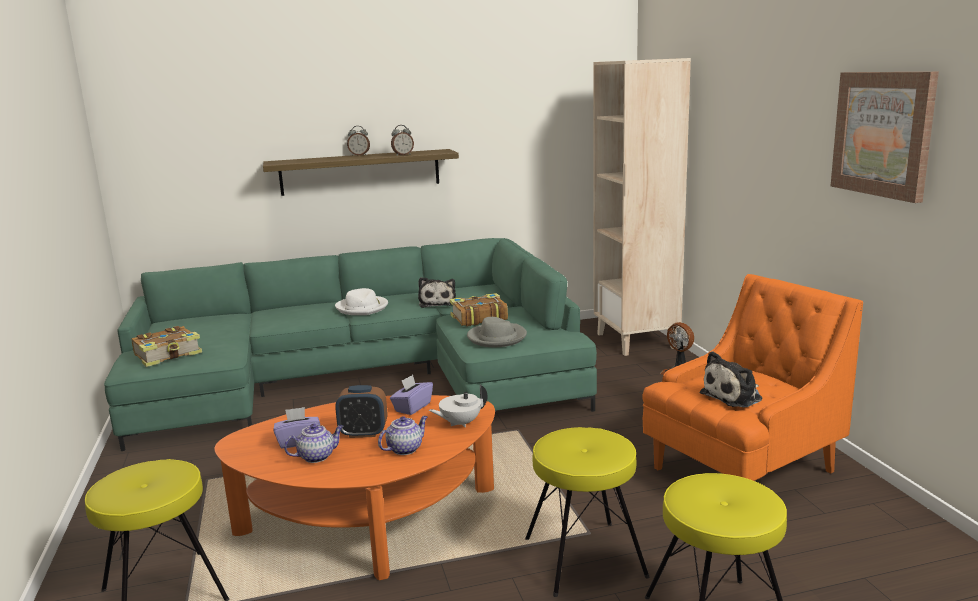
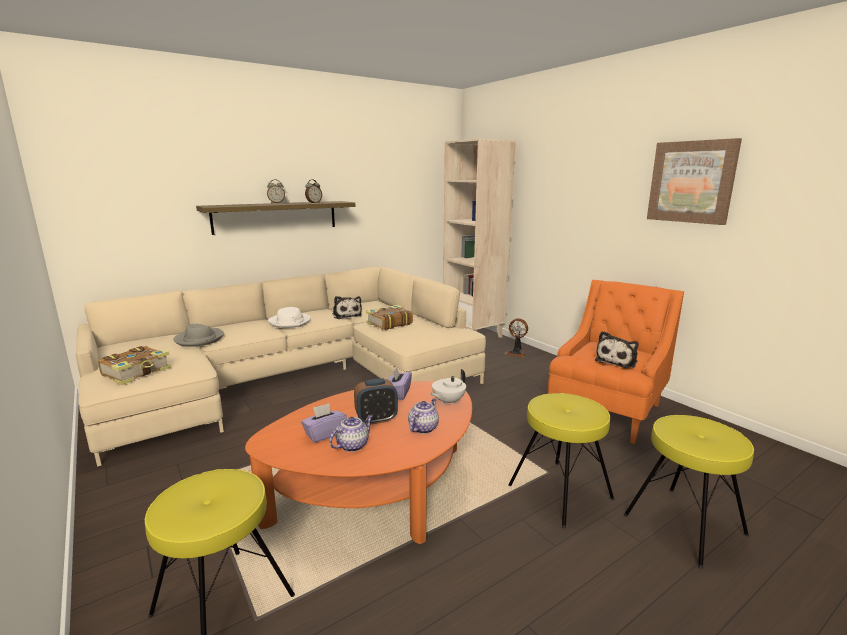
camera: 20 degrees left, 0 degrees up
(366, 379) = (297, 378): green sofa -> beige sofa
(497, 338) = (415, 336): grey hat -> grey hat (199, 339)

